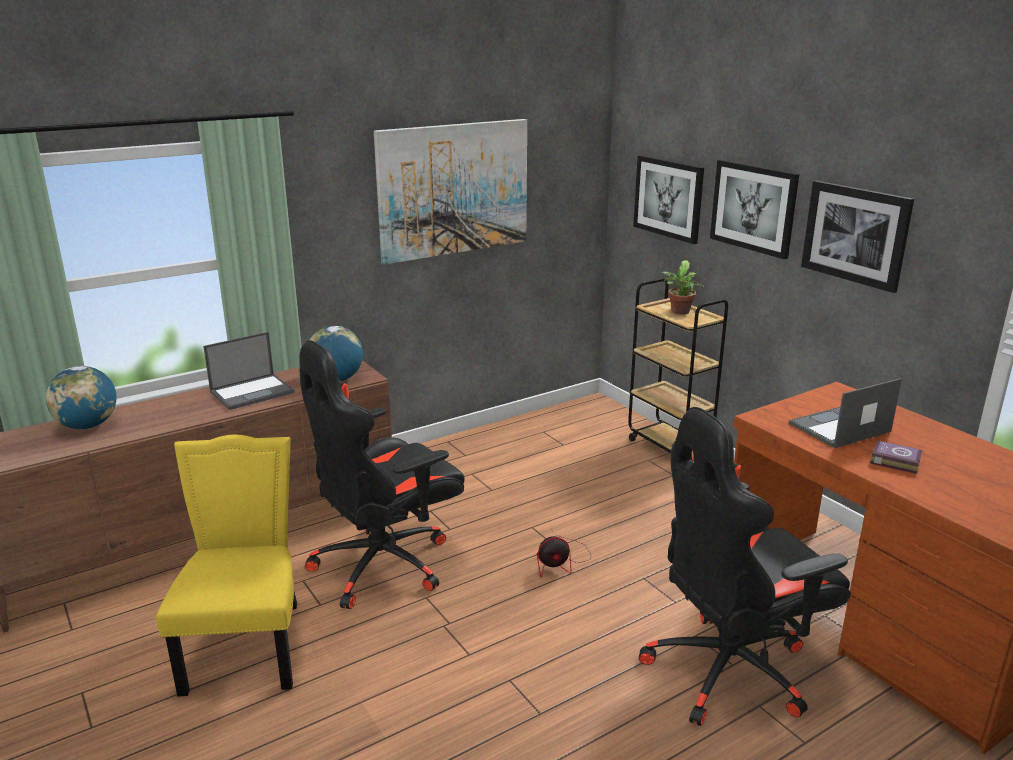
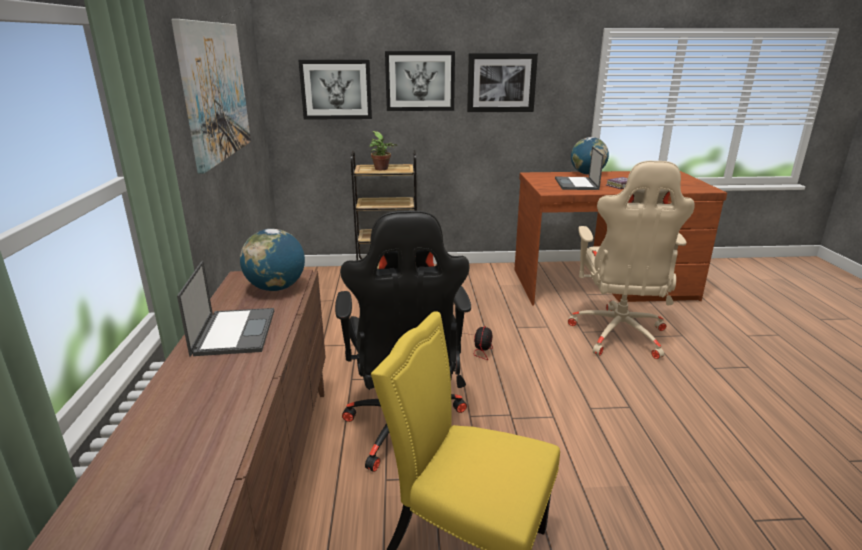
camera: 60 degrees left, 0 degrees up
(88, 426) = (143, 468): globe -> globe (587, 174)
(738, 667) = (617, 330): black office chair -> beige office chair

